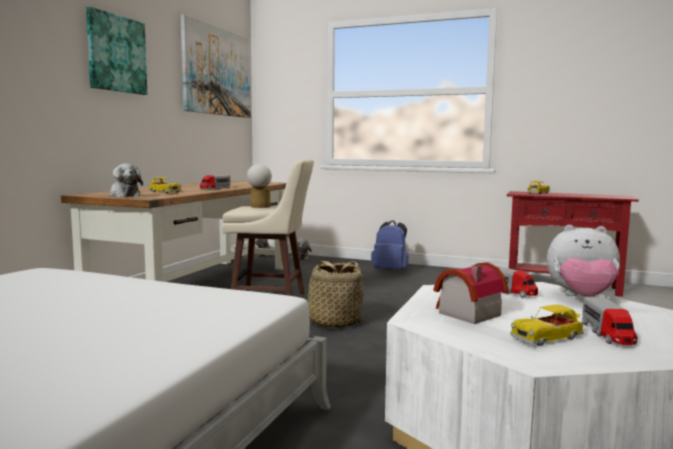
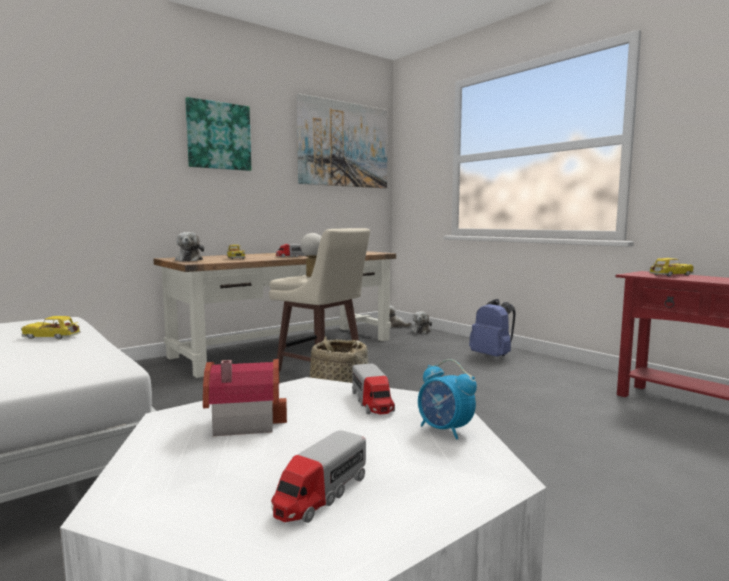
camera: 30 degrees right, 0 degrees up
(547, 337) = (233, 477): toy car -> toy car (52, 337)
(581, 298) = (445, 430): plush toy -> alarm clock

